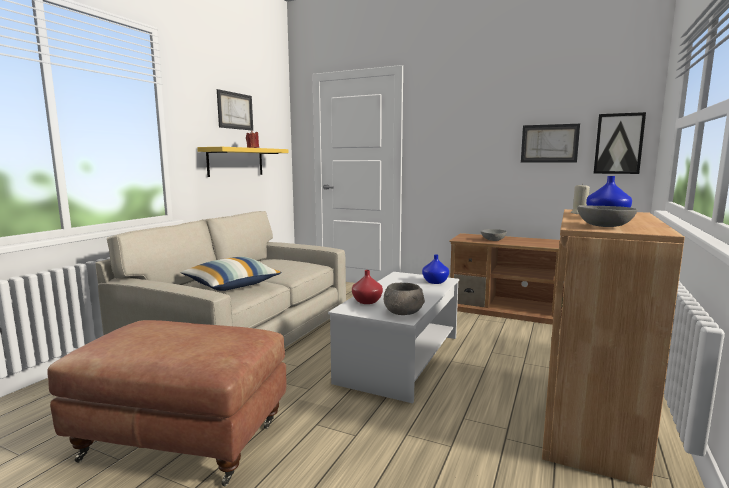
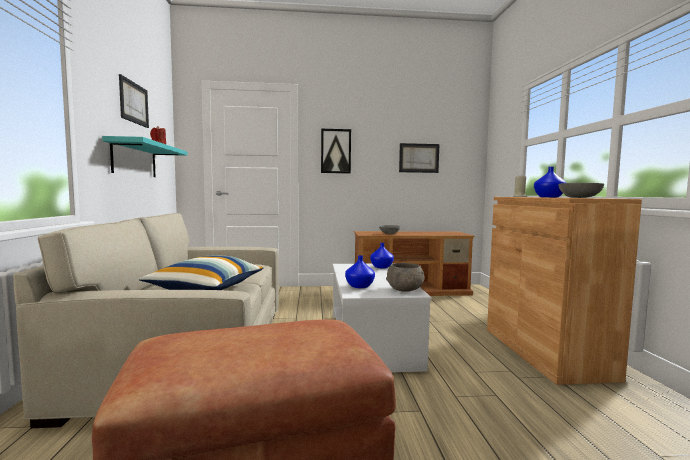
camera: 30 degrees left, 5 degrees down
(236, 162) = (134, 159): yellow shelf -> turquoise shelf
(366, 301) = (359, 286): red vase -> blue vase
(618, 143) = (463, 160): picture -> picture (335, 151)

